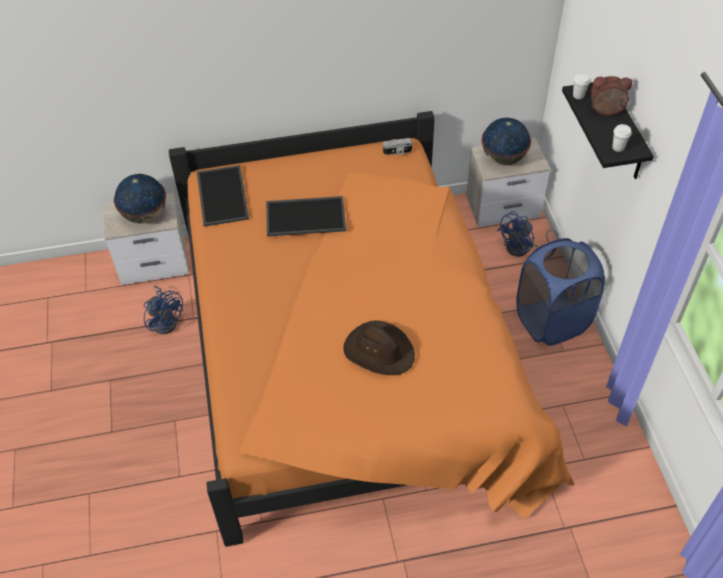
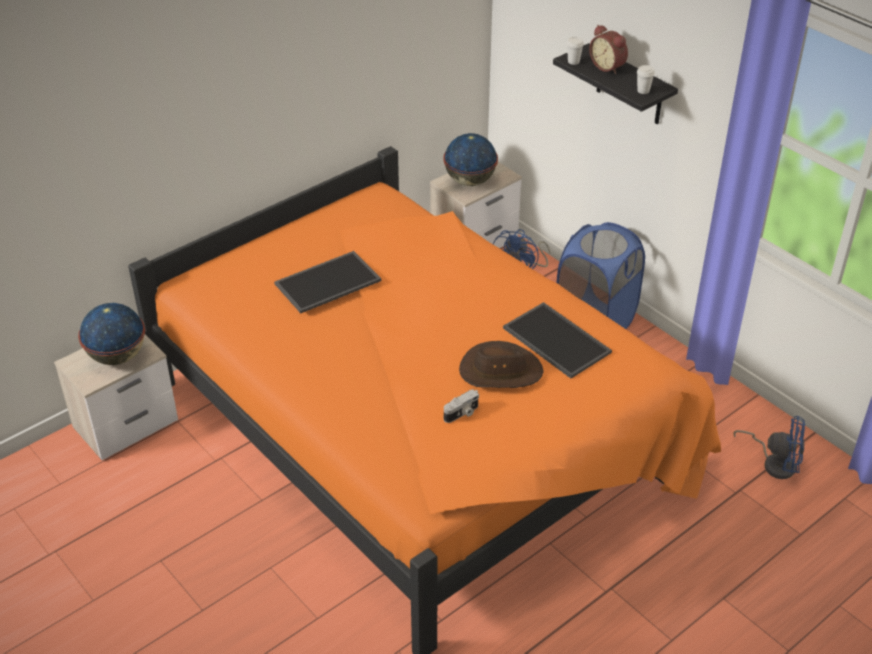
camera: 30 degrees left, 10 degrees down
(166, 320) = (184, 475): blue fan -> blue fan (774, 463)
(221, 195) = (214, 295): tray -> tray (554, 340)
(397, 152) = (375, 198): camera -> camera (462, 413)
(606, 111) = (608, 67): alarm clock -> alarm clock turned 105 degrees counterclockwise

